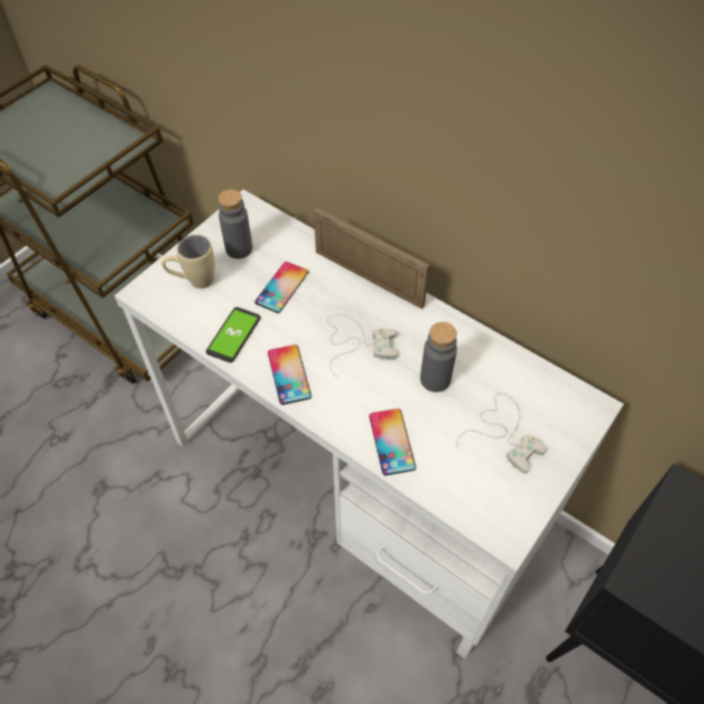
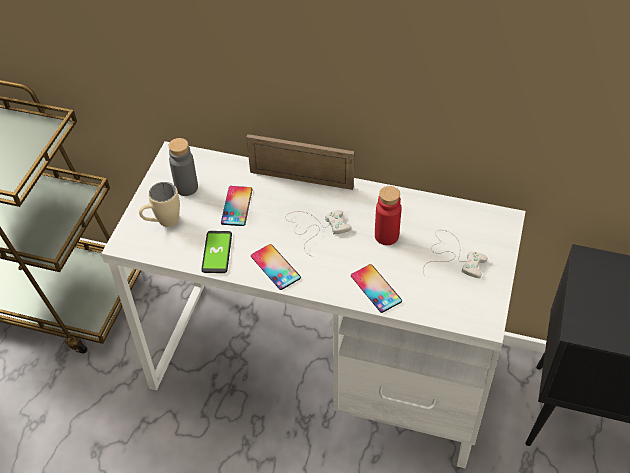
camera: 20 degrees left, 5 degrees down
(435, 379) = (386, 236): grey bottle -> red bottle

